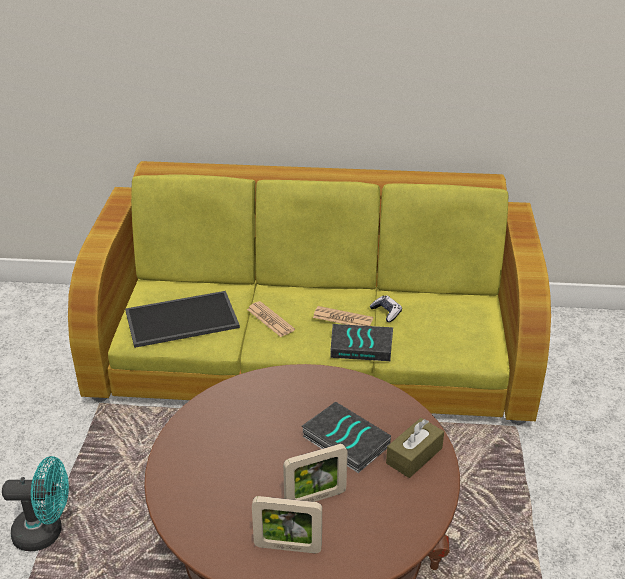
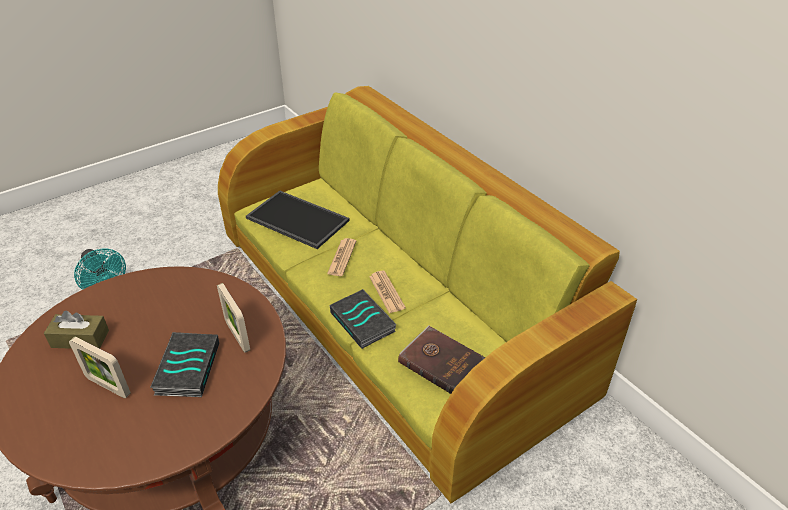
camera: 50 degrees right, 5 degrees up
(288, 547) = (45, 400): picture frame -> picture frame (237, 336)
(386, 312) = (423, 312): game controller -> none
(414, 455) = (200, 418): brown tissue box -> brown tissue box (80, 339)
(449, 330) = (443, 362): none -> brown book

